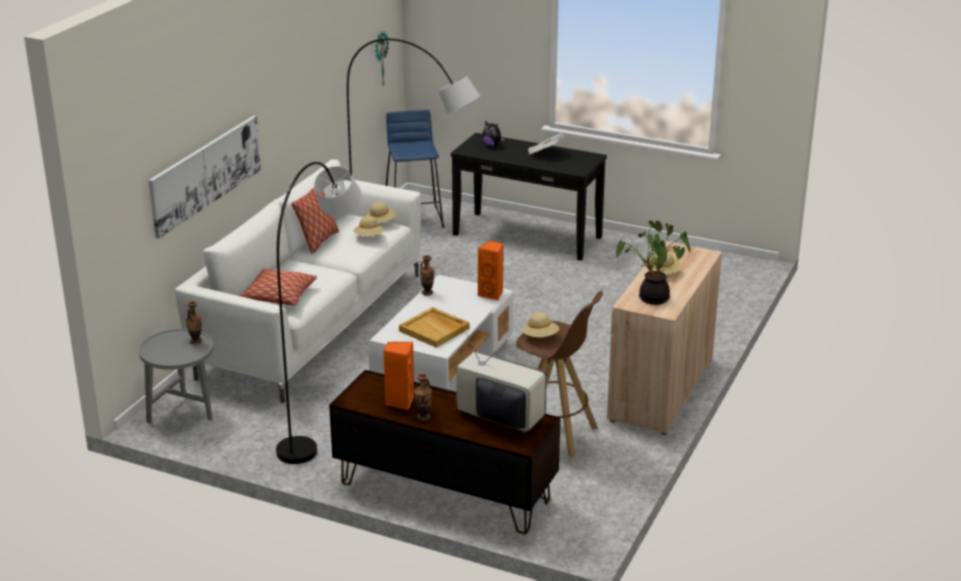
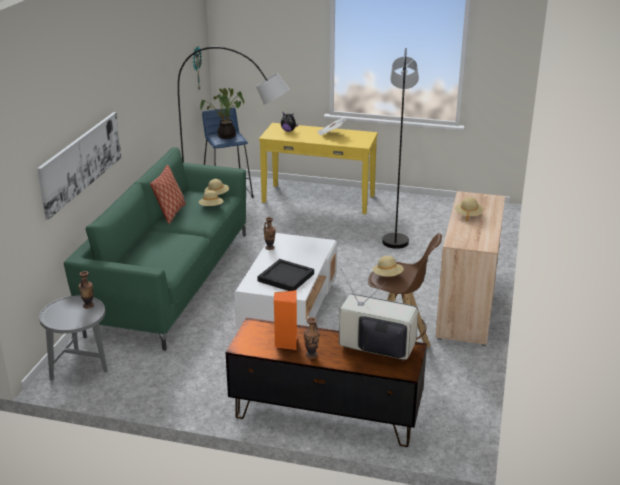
camera: 10 degrees left, 0 degrees up
(278, 295) = (151, 260): pillow -> none
(311, 323) = (171, 281): white sofa -> green sofa
(325, 412) = (203, 355): grey floor lamp -> grey floor lamp (396, 220)
(435, 329) = (286, 277): beige tray -> black tray
(492, 294) = (322, 244): orange speaker -> none
(527, 236) = (318, 199): black console table -> yellow console table
(651, 299) = (470, 237): potted plant -> potted plant (225, 136)

